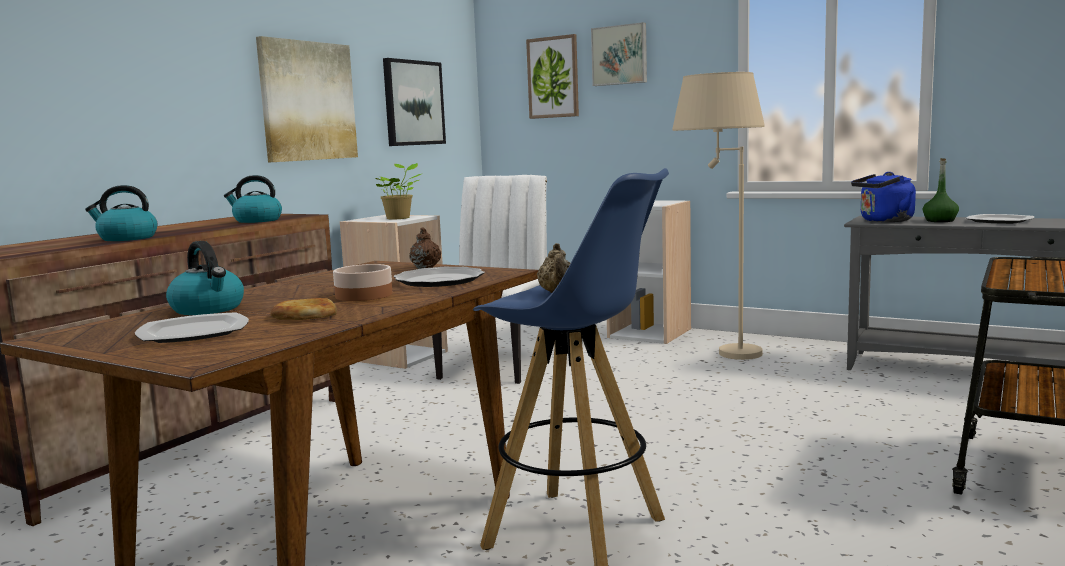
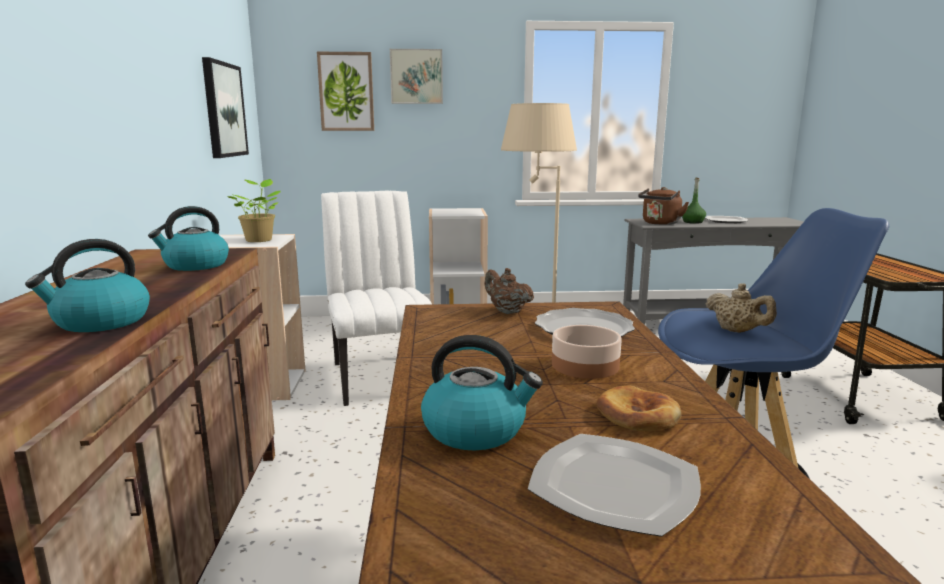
camera: 35 degrees left, 5 degrees up
(307, 101) = (155, 104): picture -> none
(884, 221) = (660, 223): blue kettle -> brown kettle

